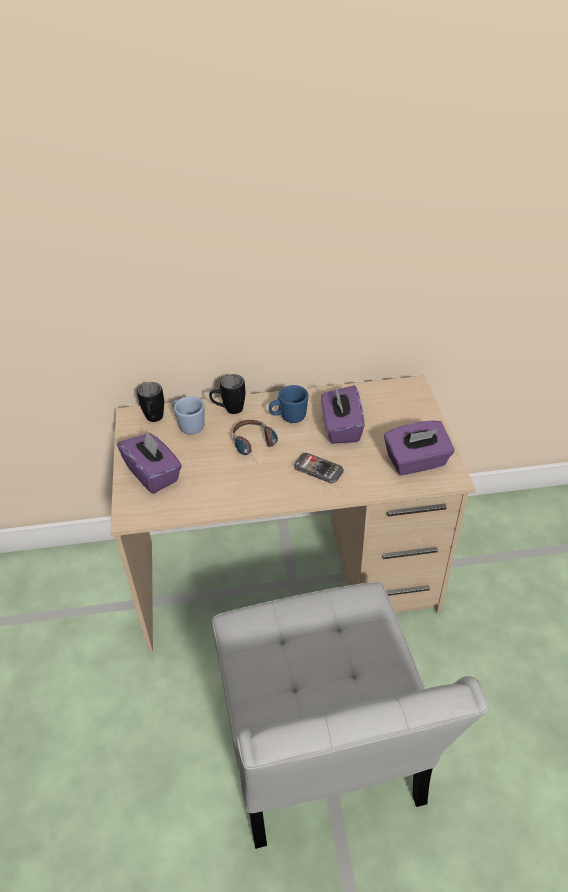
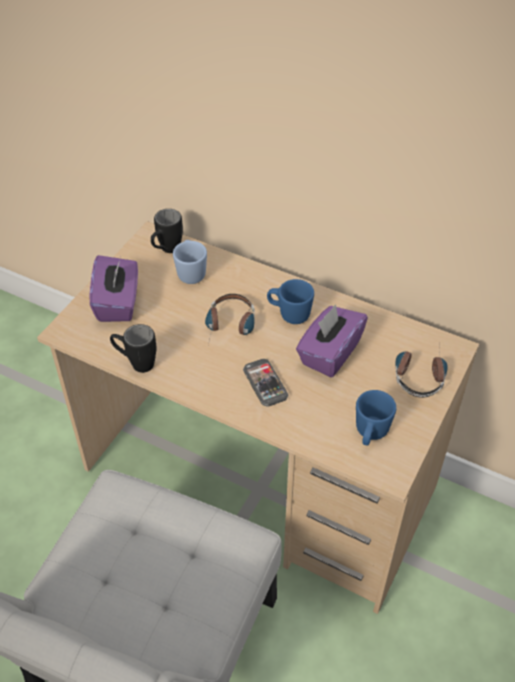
camera: 35 degrees right, 5 degrees up
(228, 410) = (241, 276): black mug -> black mug (136, 363)
(408, 410) = (419, 373): none -> headphones
(416, 462) = (370, 434): purple tissue box -> blue mug

